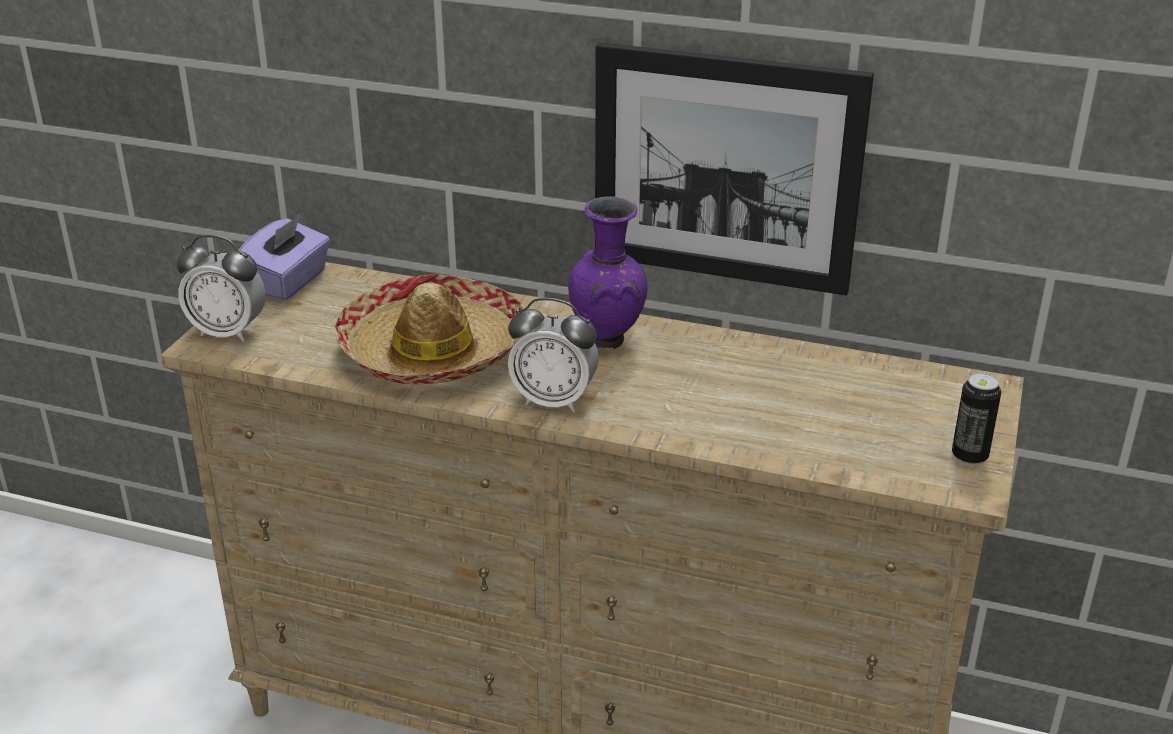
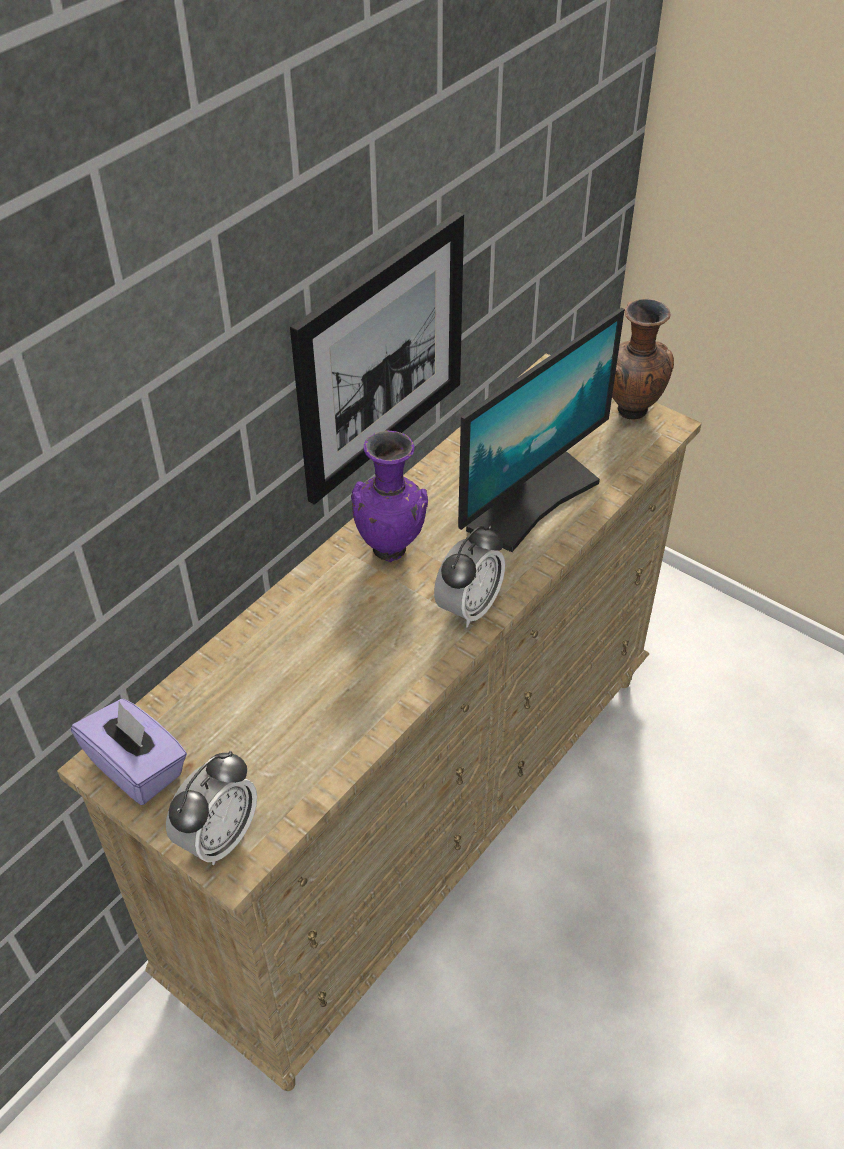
camera: 70 degrees left, 15 degrees up
(433, 350) = (344, 671): hat -> none
(745, 410) = (530, 500): none -> monitor
(969, 457) = (631, 413): can -> brown vase

